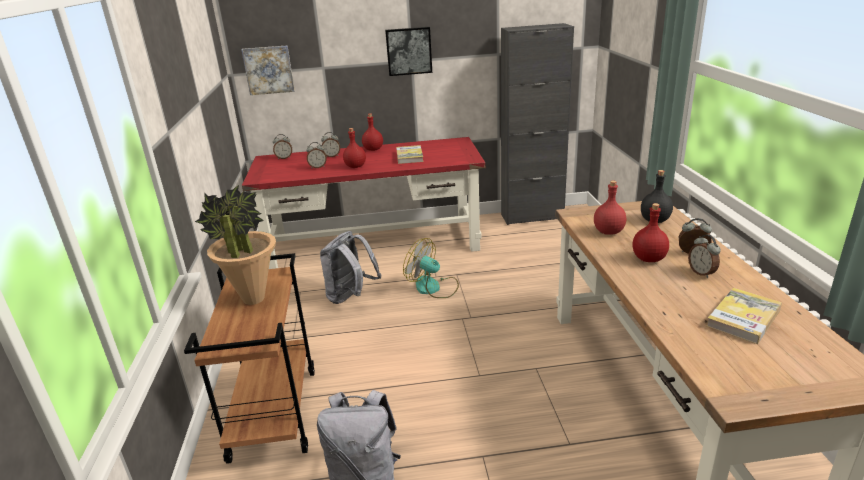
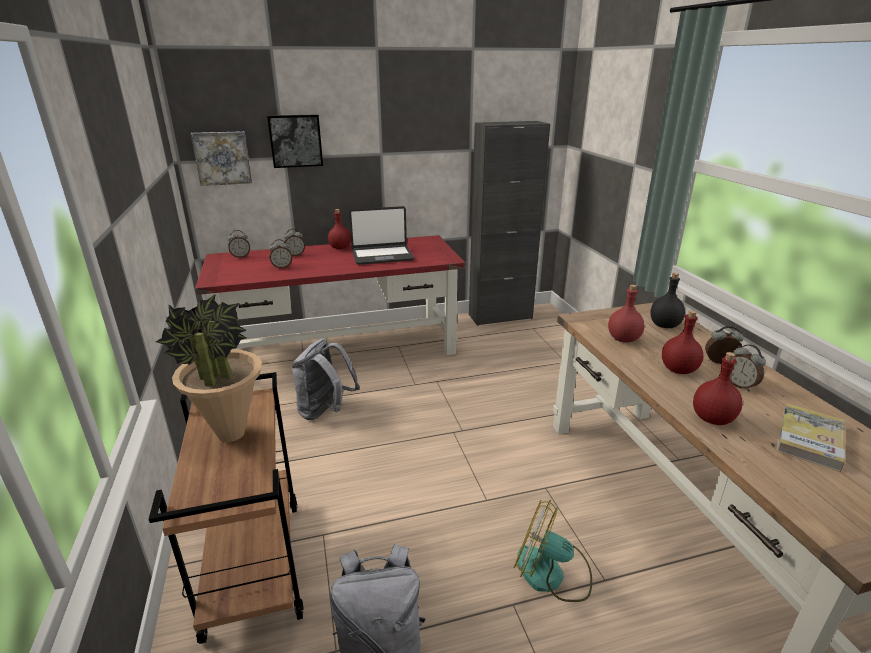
camera: 10 degrees left, 0 degrees up
(355, 166) = (325, 266): red bottle -> red bottle (711, 418)
(408, 51) = (378, 143): picture -> picture (295, 141)
(409, 156) = (382, 256): book -> laptop
(433, 288) = (415, 397): fan -> fan (551, 574)

